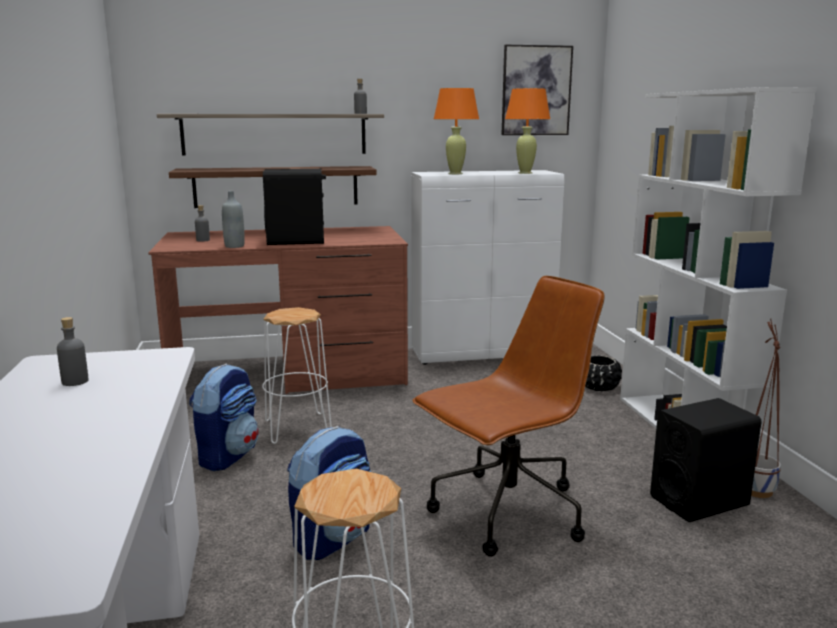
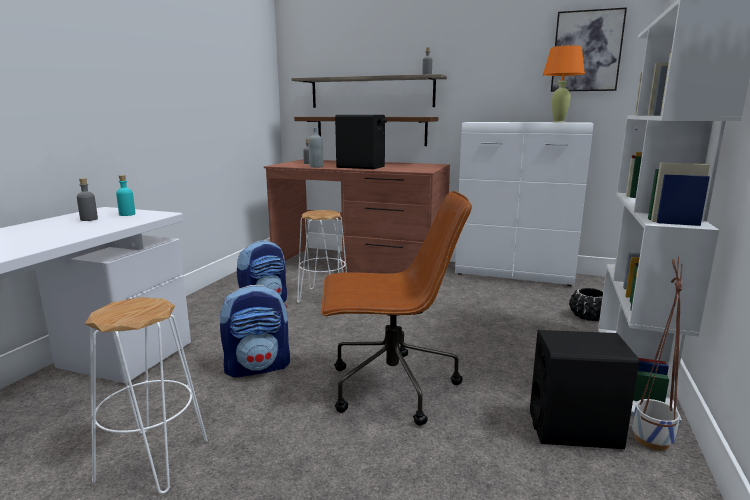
camera: 30 degrees right, 0 degrees up
(114, 363) = (127, 214): none -> turquoise bottle
(455, 173) = (495, 122): orange table lamp -> none

